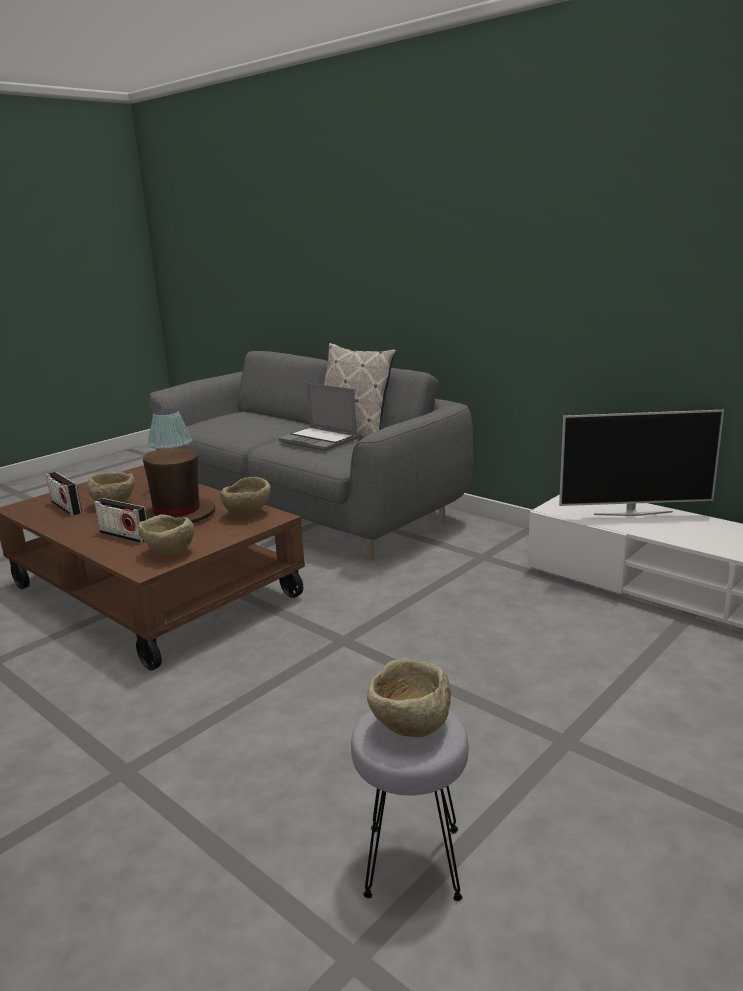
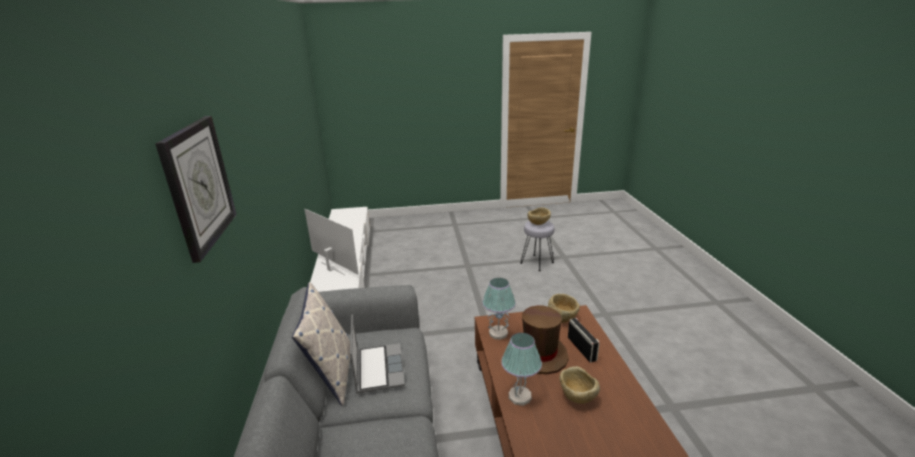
camera: 140 degrees left, 5 degrees up
(66, 507) = (618, 418): radio -> none
(248, 514) = (498, 333): beige bowl -> table lamp
(380, 205) = (198, 185): none -> wall clock

